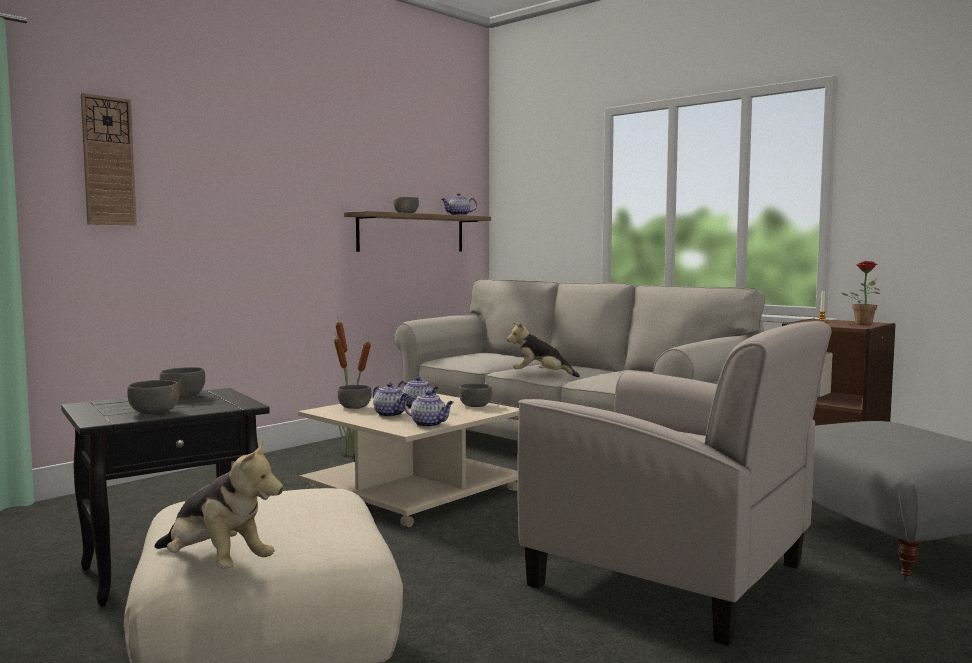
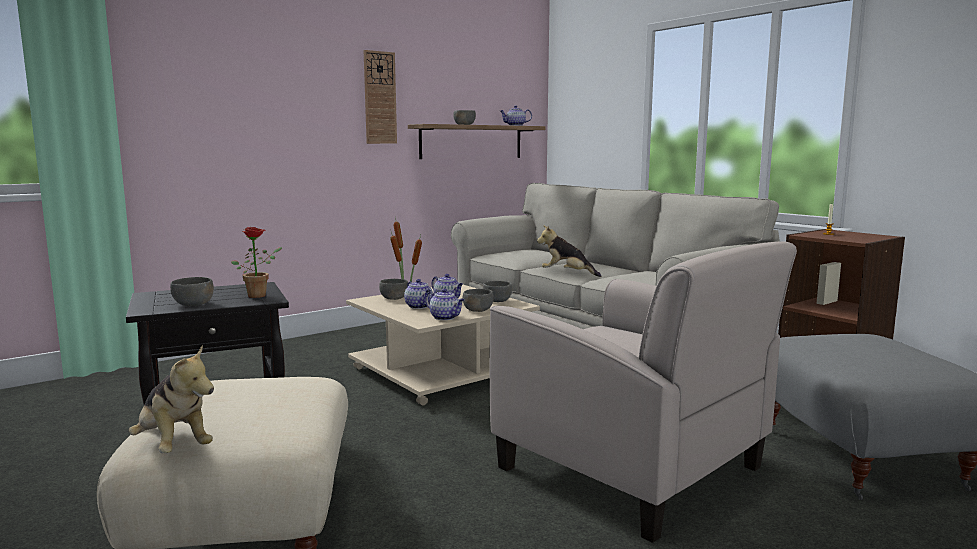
camera: 10 degrees right, 5 degrees up
(108, 161) = (196, 86): wall clock -> wall clock (380, 98)
(182, 396) = (229, 289): grey bowl -> grey bowl (477, 310)
(863, 324) = (869, 237): potted plant -> potted plant (260, 295)

